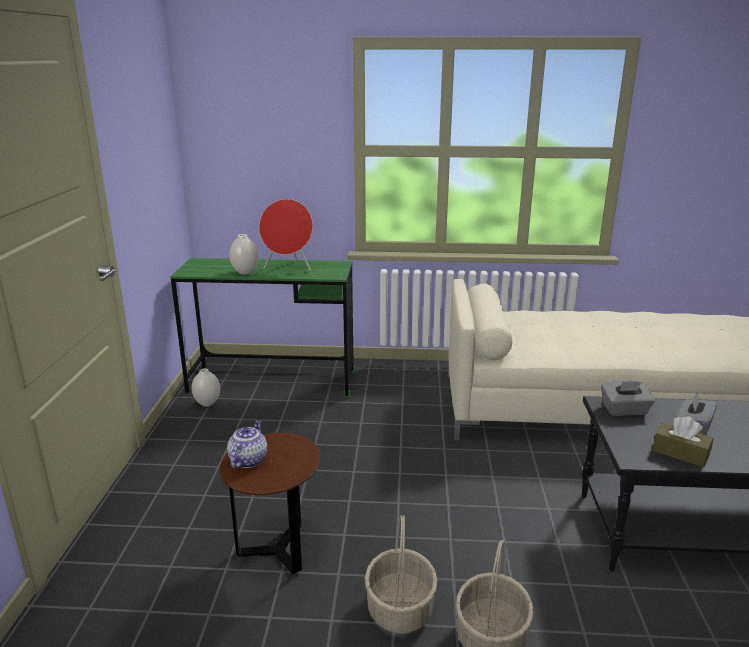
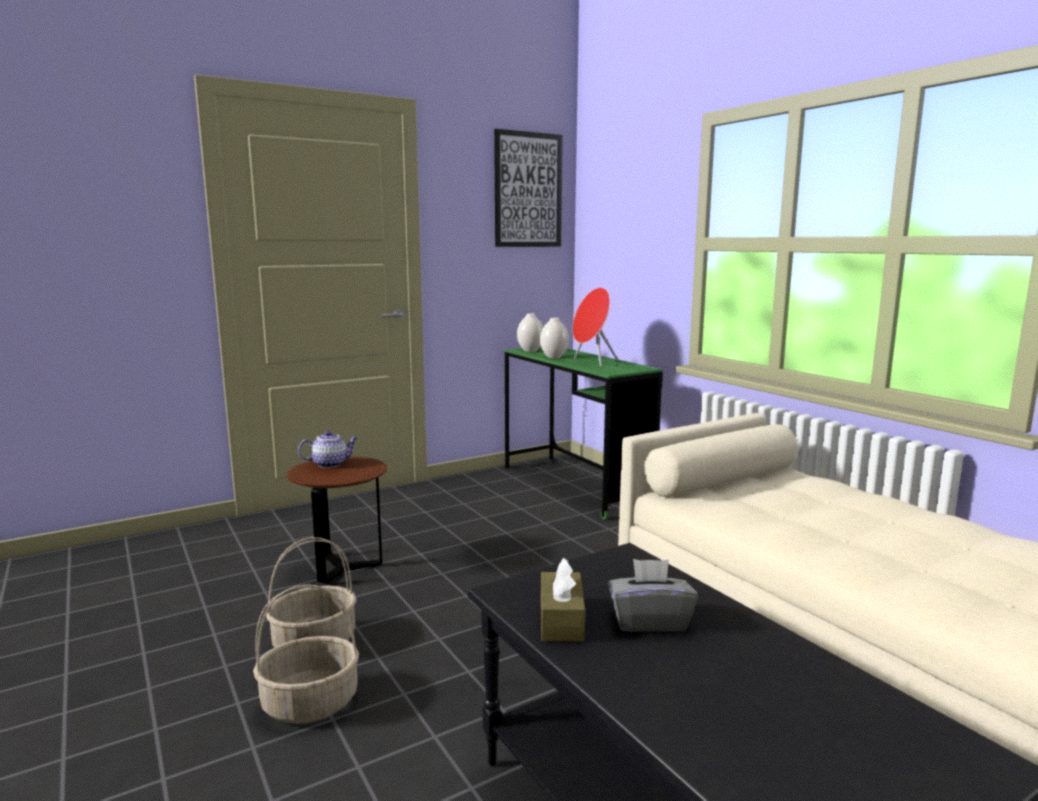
camera: 55 degrees right, 10 degrees down
(152, 98) = (528, 190): none -> picture
(207, 403) = (502, 478): white vase -> white vase (530, 351)
(624, 410) = (629, 570): grey tissue box -> none

